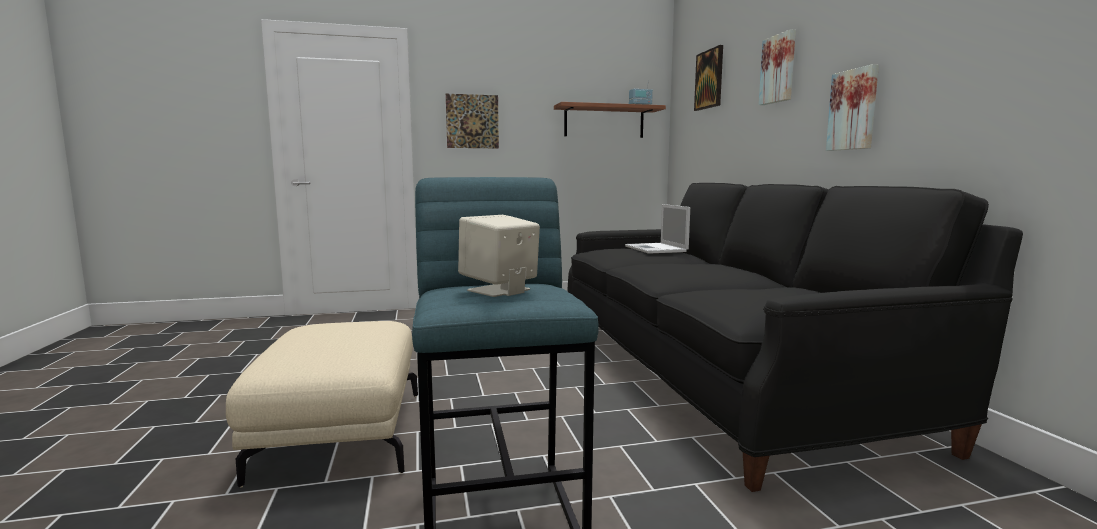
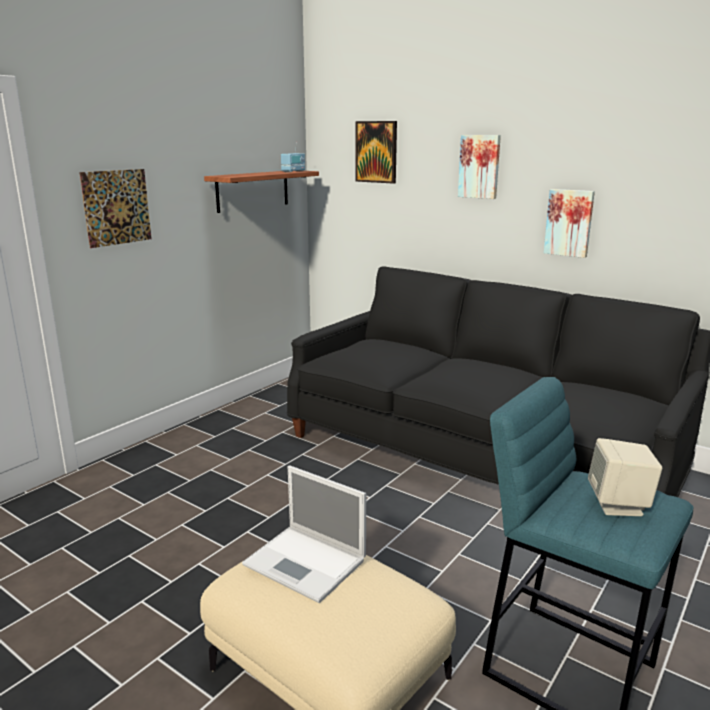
camera: 40 degrees left, 10 degrees up
(656, 249) = (387, 347): laptop -> laptop (306, 563)

